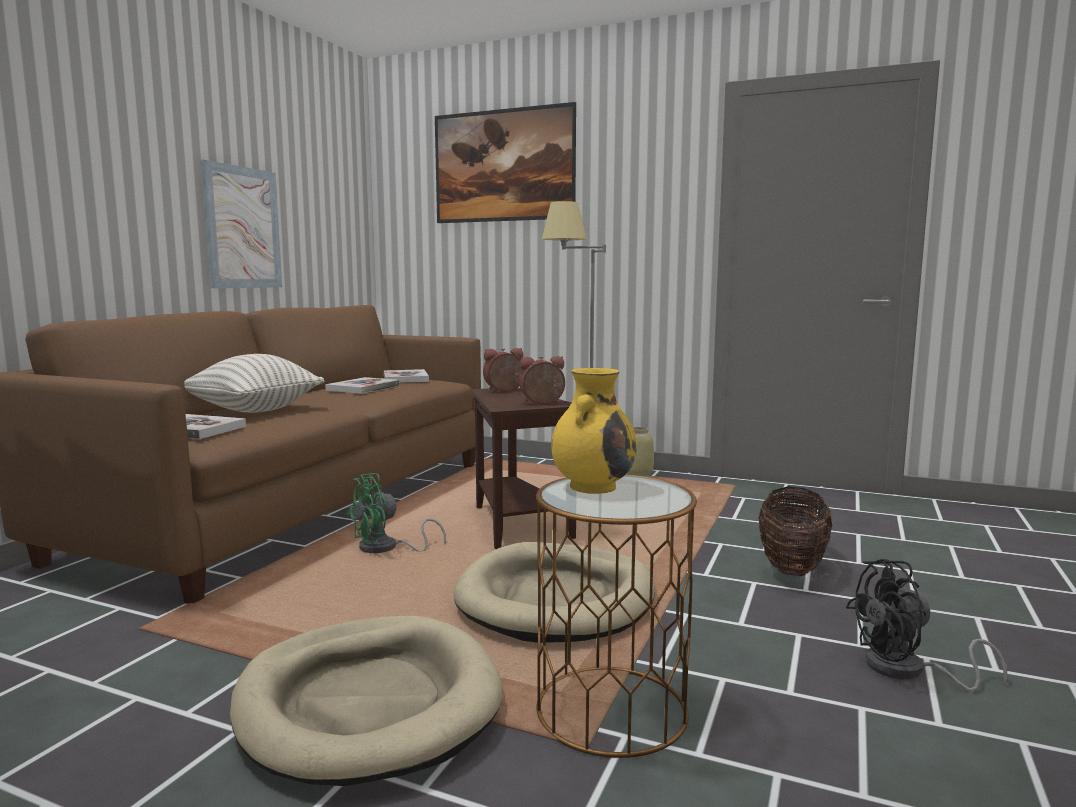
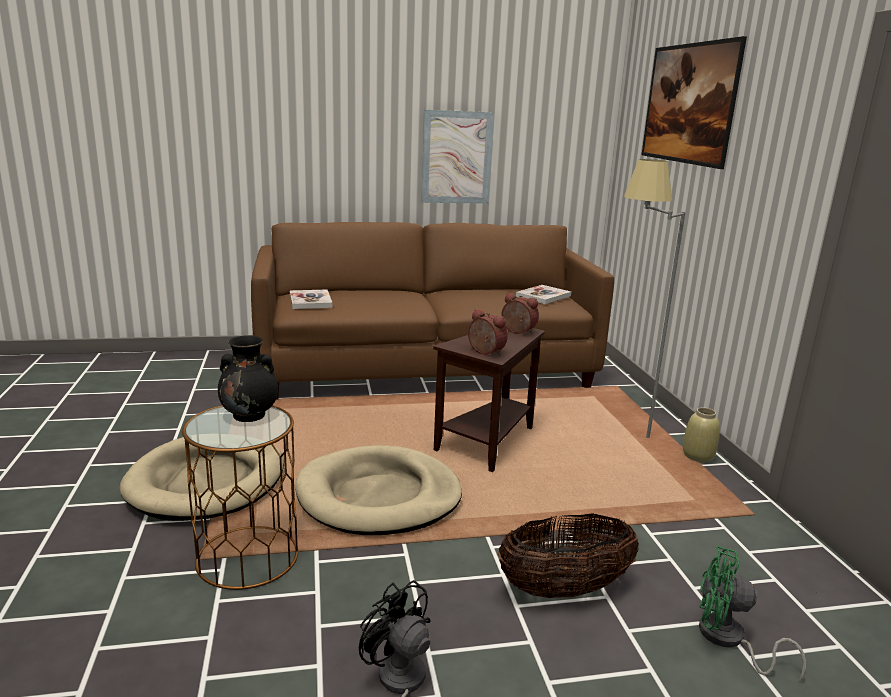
camera: 55 degrees right, 10 degrees up
(254, 410) = (377, 296): pillow -> none
(363, 388) = (485, 297): book -> none
(386, 549) = (393, 417): green fan -> green fan (728, 640)
(593, 486) = (250, 415): yellow vase -> black vase

